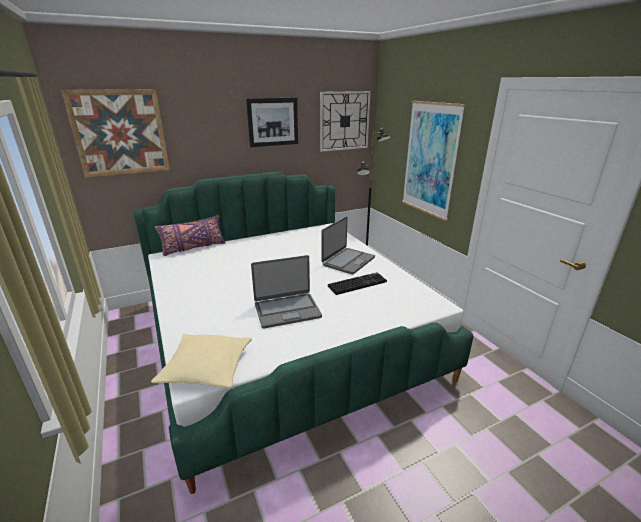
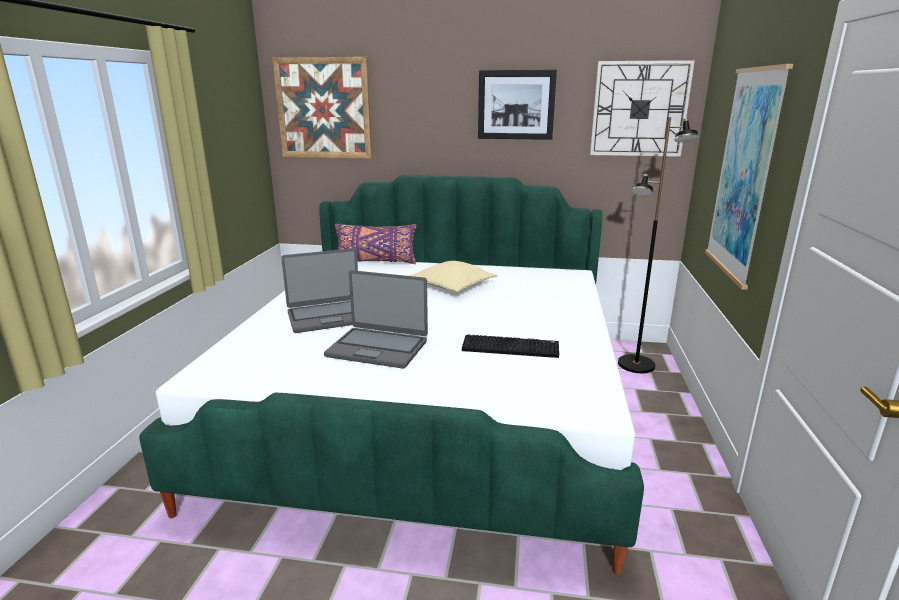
camera: 35 degrees right, 5 degrees down
(206, 367) = (222, 372): beige pillow -> beige pillow (452, 286)
(348, 261) = (540, 318): laptop -> laptop (328, 317)

